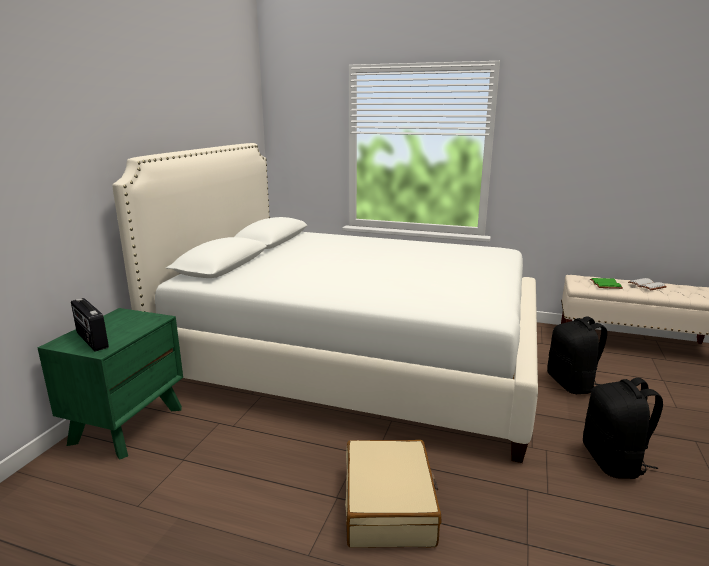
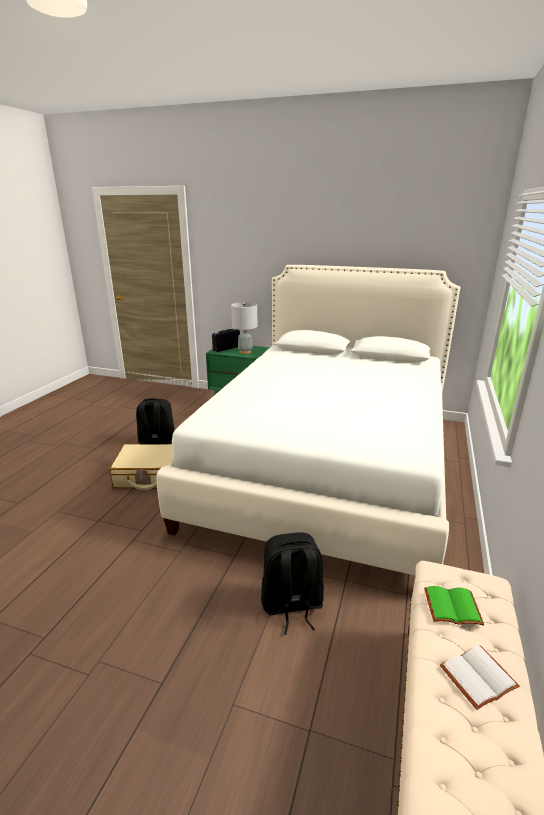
camera: 90 degrees right, 5 degrees up
(132, 324) = (245, 352): none -> grey table lamp
(614, 461) = (152, 591): black backpack -> black backpack (157, 444)

